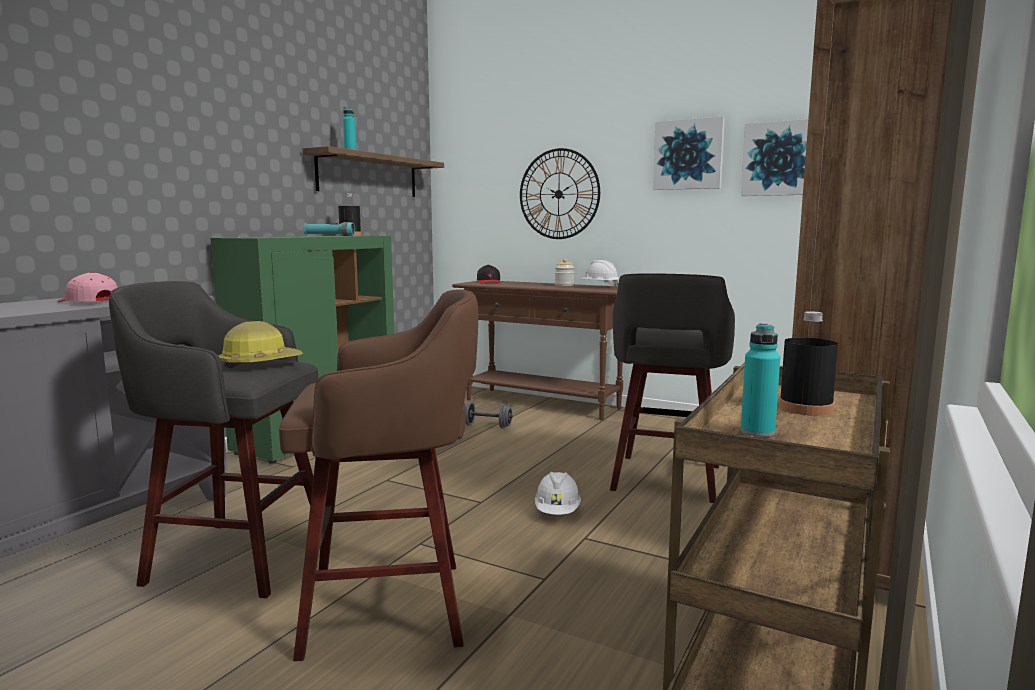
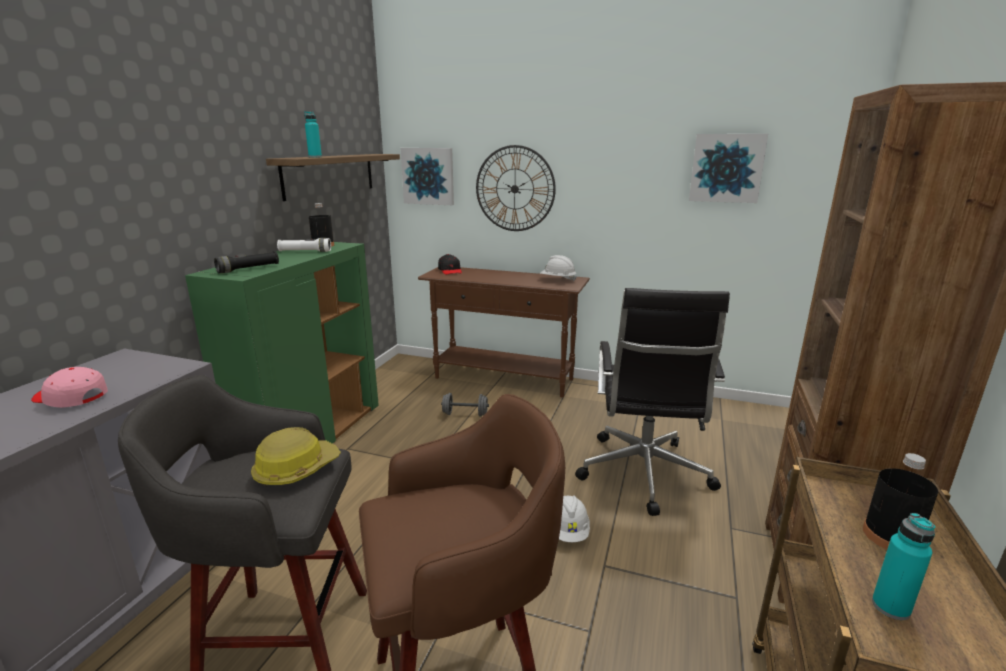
camera: 10 degrees left, 10 degrees up
(268, 237) = (248, 269): none -> black flashlight
(329, 236) = (305, 251): turquoise flashlight -> white flashlight
(564, 285) = (523, 276): jar -> none
(665, 479) = (643, 474): grey stool -> black office chair
(688, 154) = (641, 159): picture -> picture (428, 176)

